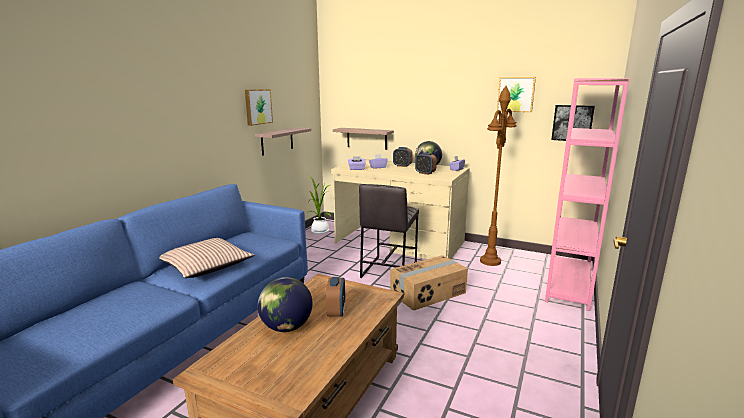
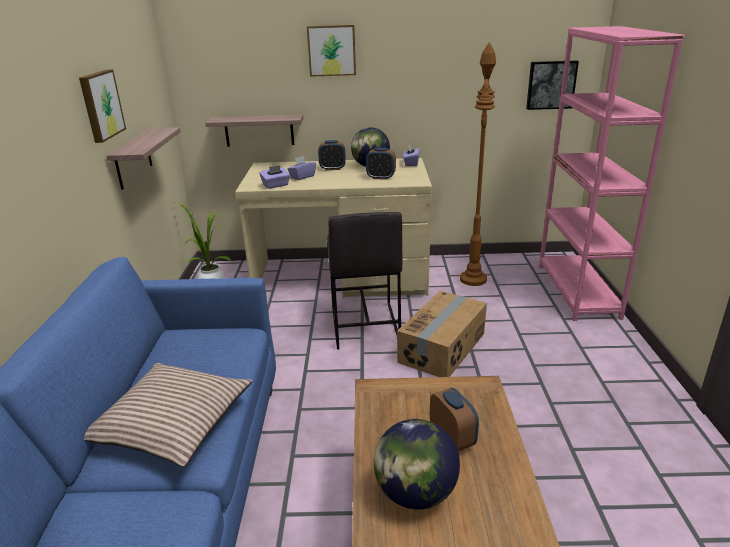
camera: 25 degrees left, 10 degrees up
(516, 94) = (480, 50): picture -> picture (332, 50)

